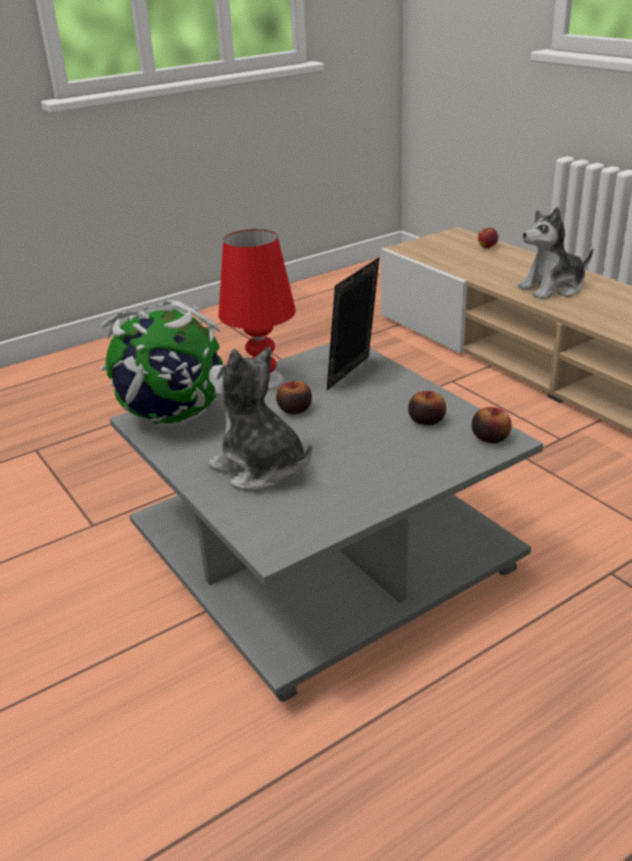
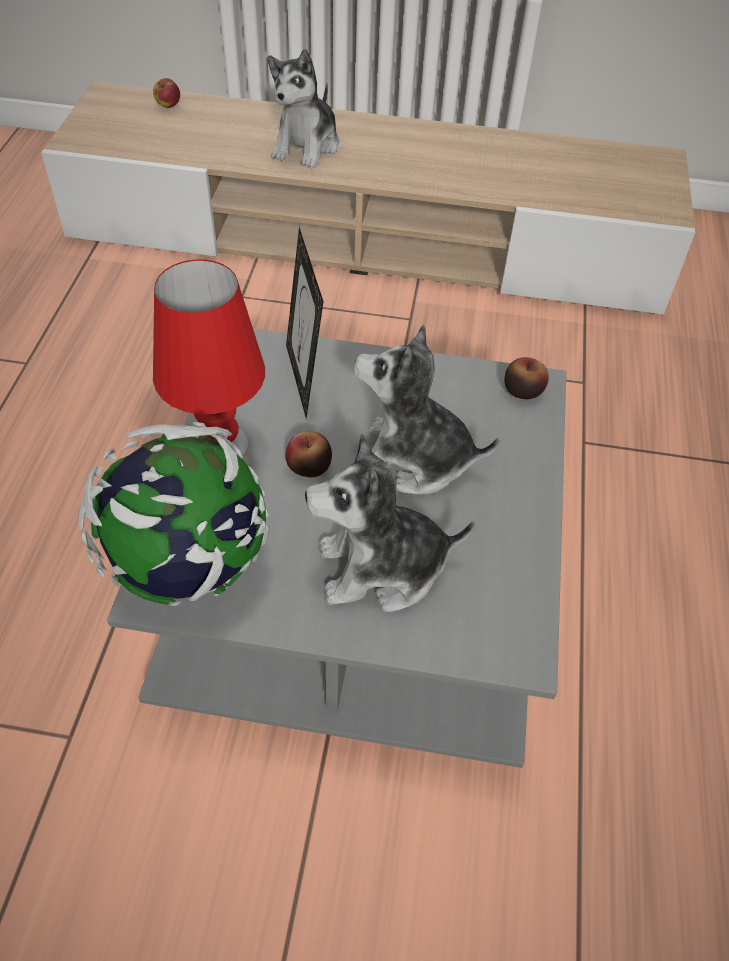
camera: 50 degrees left, 20 degrees up
(359, 434) = (413, 459): none -> plush toy
(426, 420) = (448, 402): apple -> none

